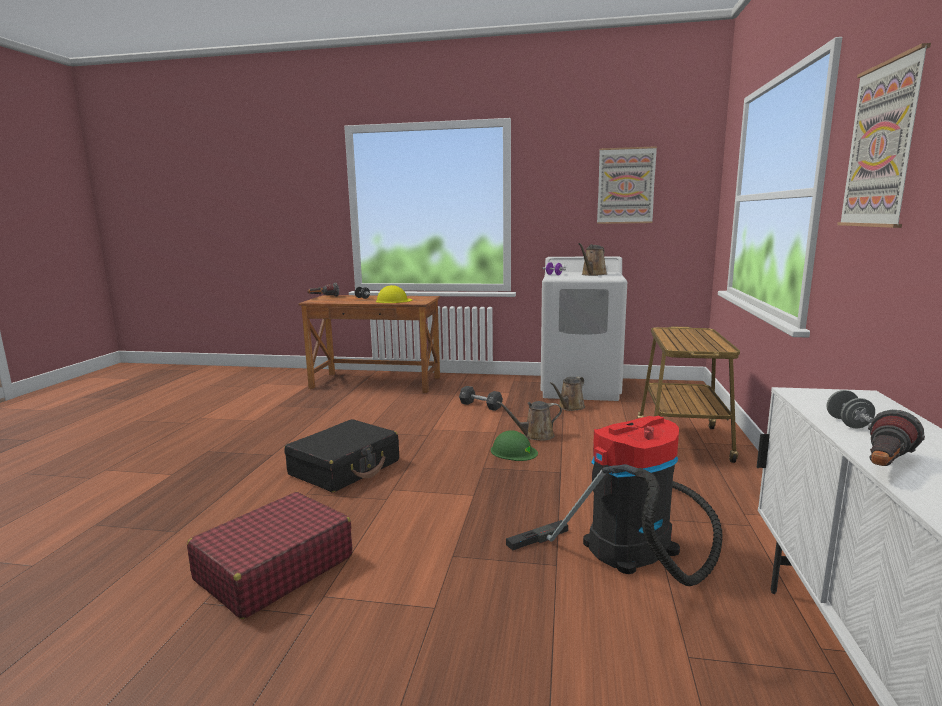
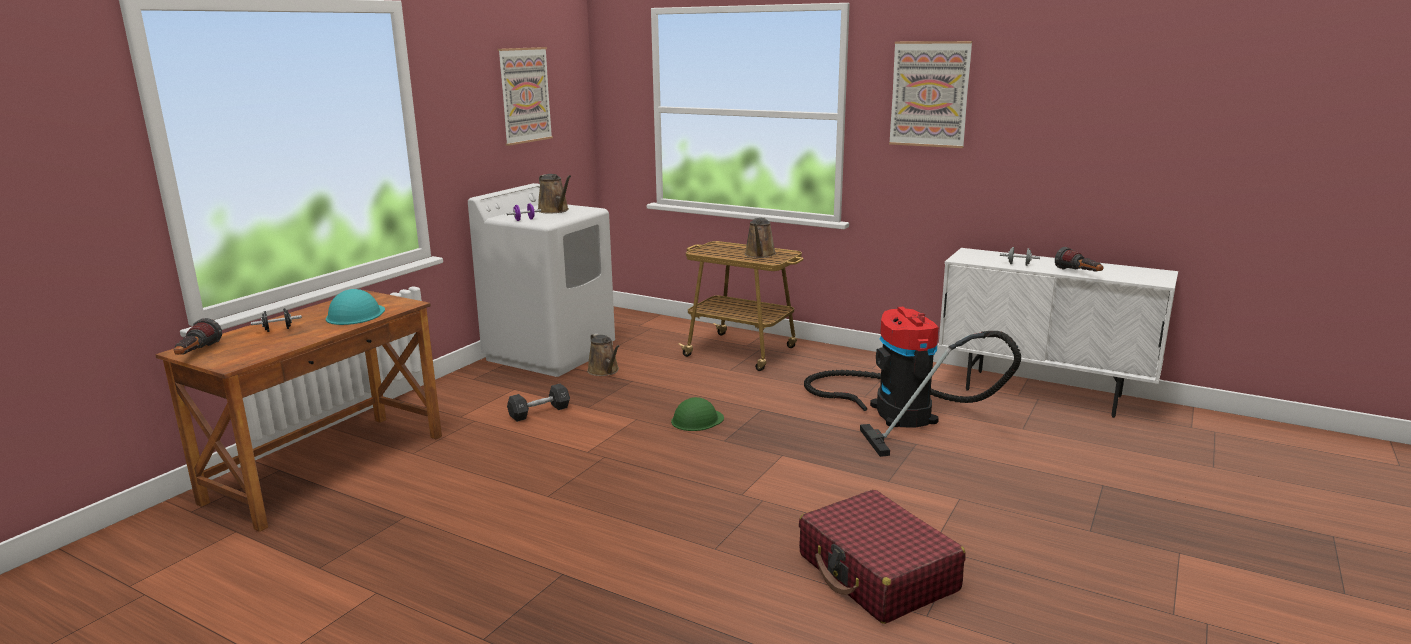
camera: 70 degrees left, 5 degrees up
(345, 468) = (659, 518): black suitcase -> none
(393, 300) = (355, 315): yellow hard hat -> turquoise hard hat
(535, 435) = (665, 402): brown watering can -> brown watering can (759, 255)

